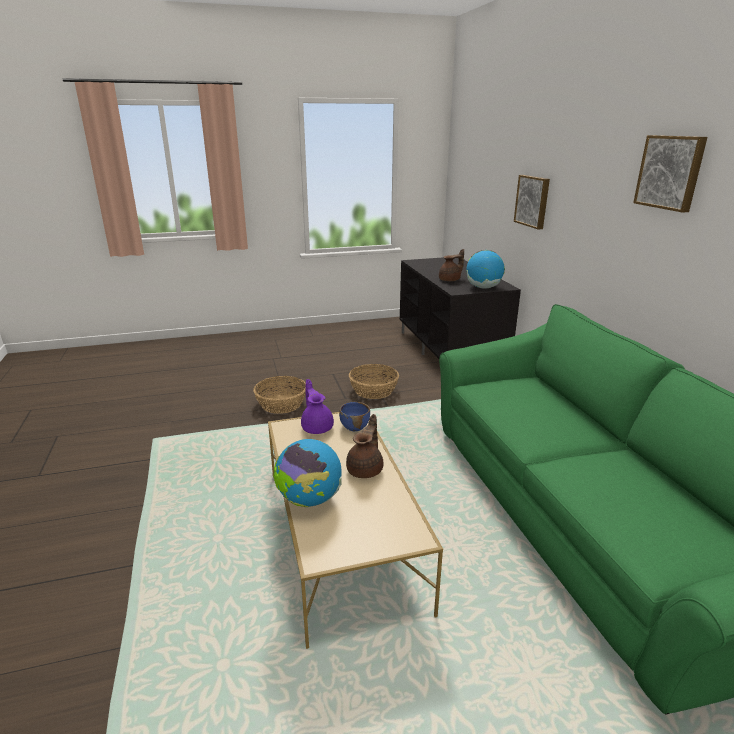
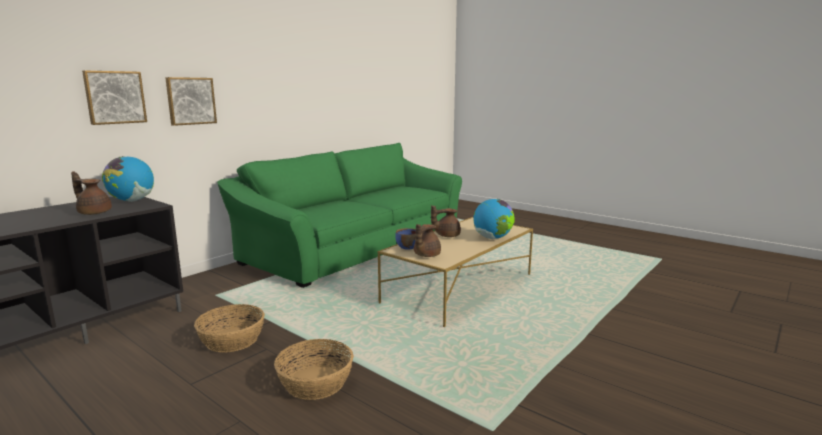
camera: 125 degrees left, 10 degrees down
(317, 427) = (426, 255): purple teapot -> brown teapot
(670, 172) = (266, 59): picture -> picture (190, 101)

